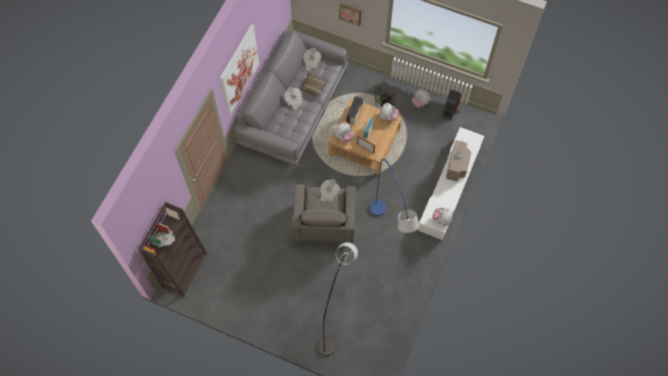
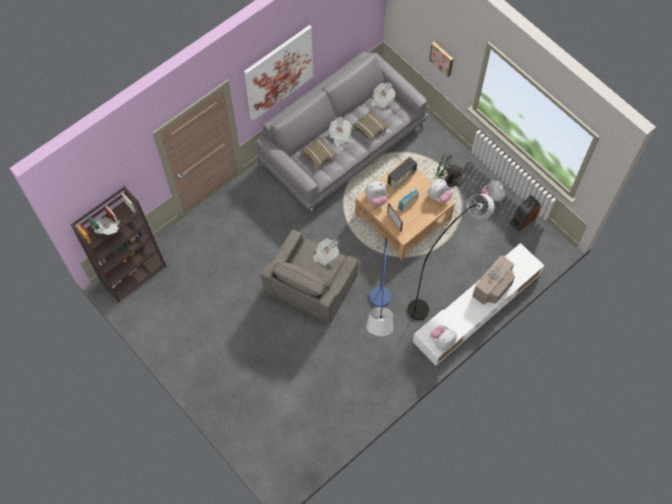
camera: 25 degrees right, 0 degrees up
(285, 122) = (318, 155): none -> pillow
(336, 314) = (272, 396): grey floor lamp -> grey floor lamp (444, 282)

